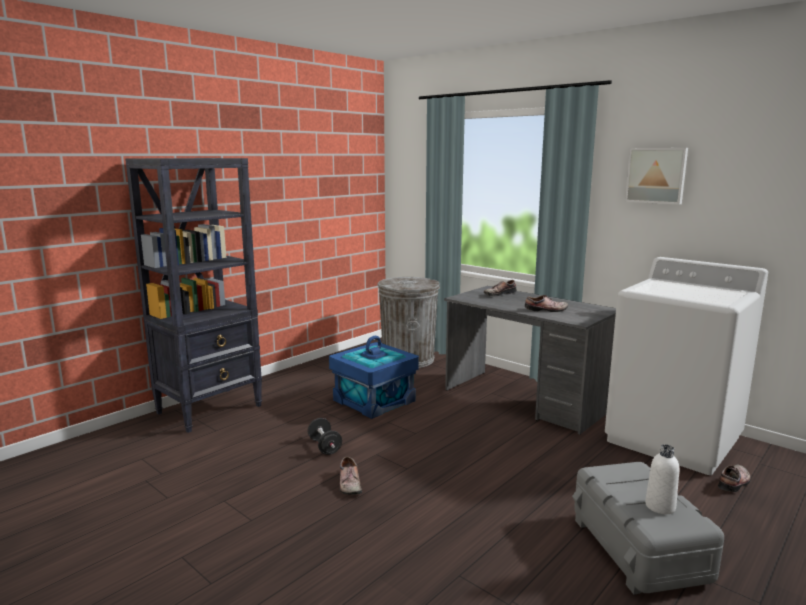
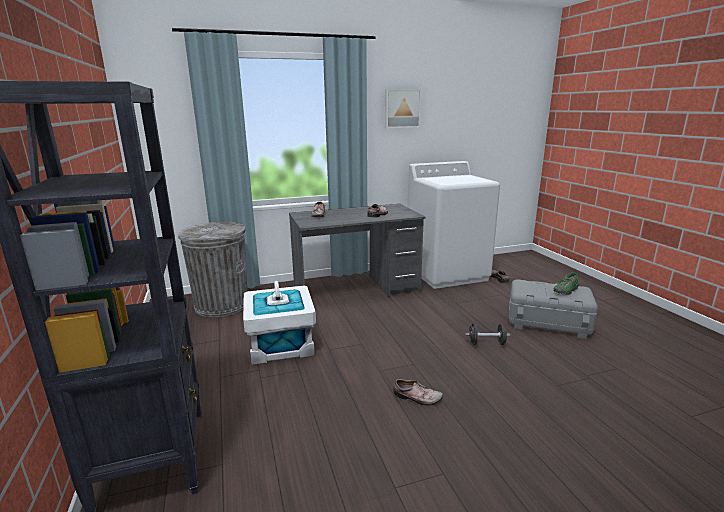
camera: 60 degrees left, 5 degrees up
(325, 446) = (341, 393): black dumbbell -> black dumbbell (486, 343)
(374, 400) = (280, 344): blue storage box -> white storage box
(660, 506) = (566, 291): white bottle -> green shoe

